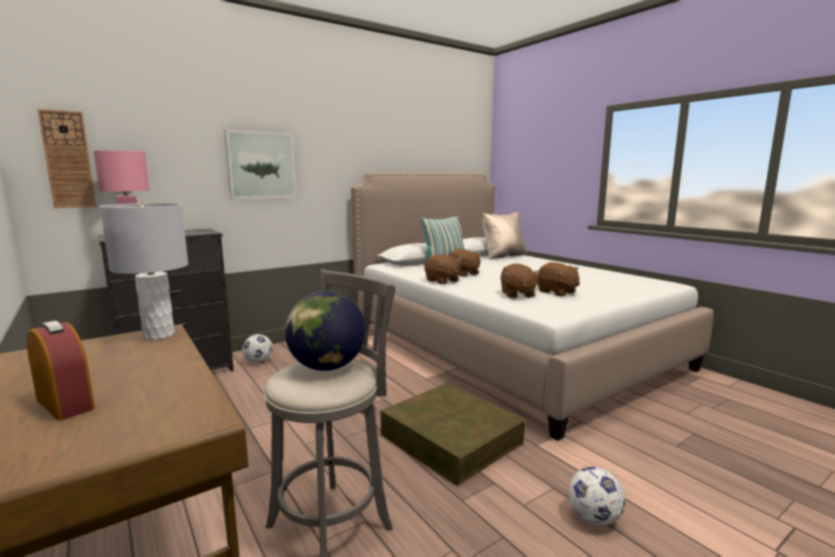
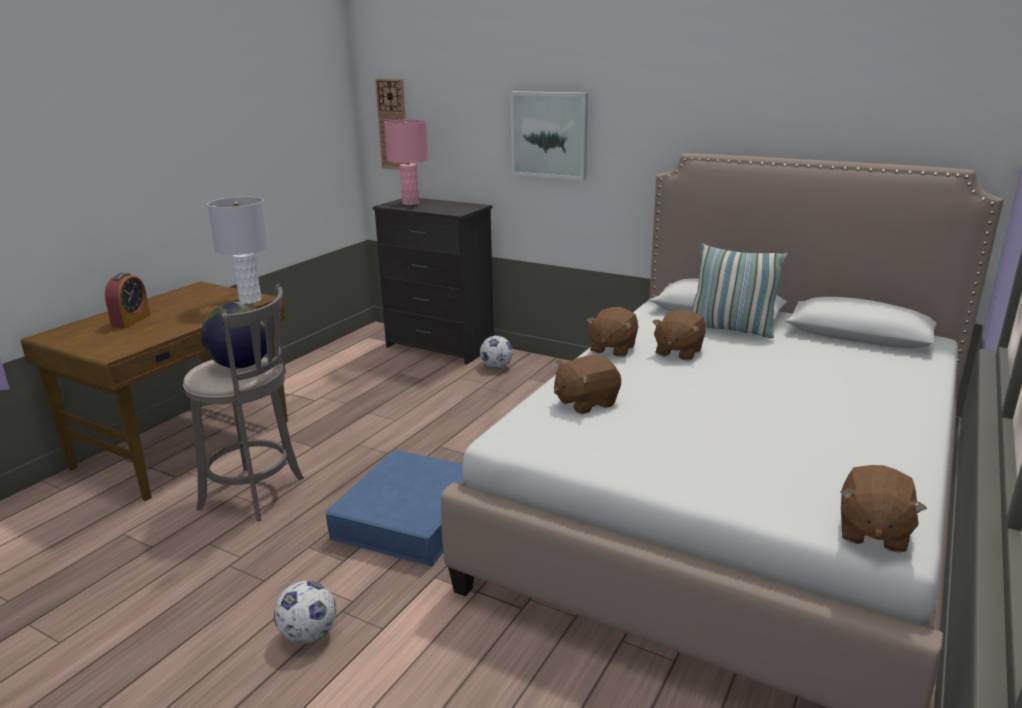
camera: 65 degrees right, 10 degrees up
(451, 439) = (412, 516): brown storage box -> blue storage box
(503, 256) = (883, 355): beige pillow -> none
(556, 292) = (633, 427): brown plush toy -> brown plush toy (872, 532)

